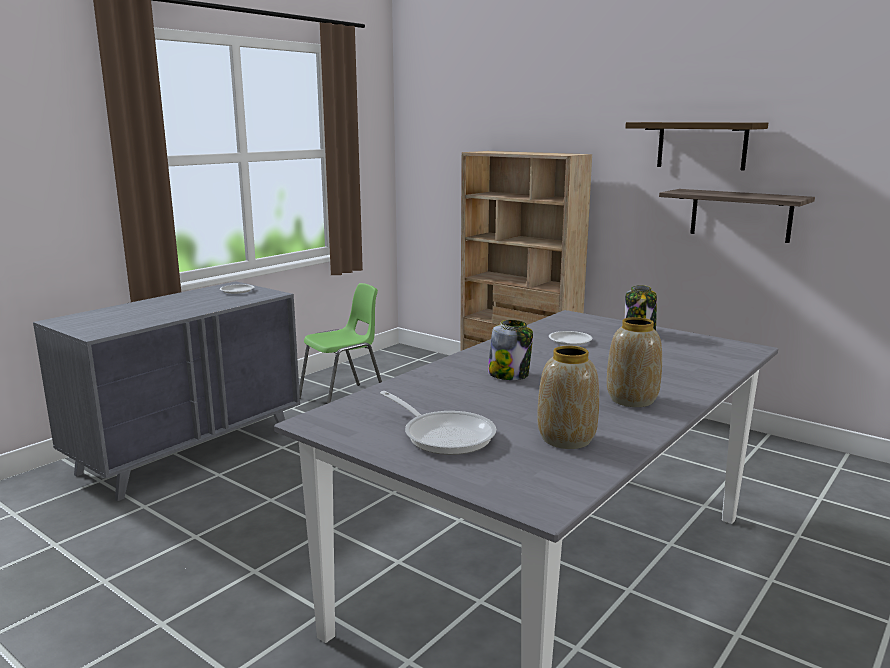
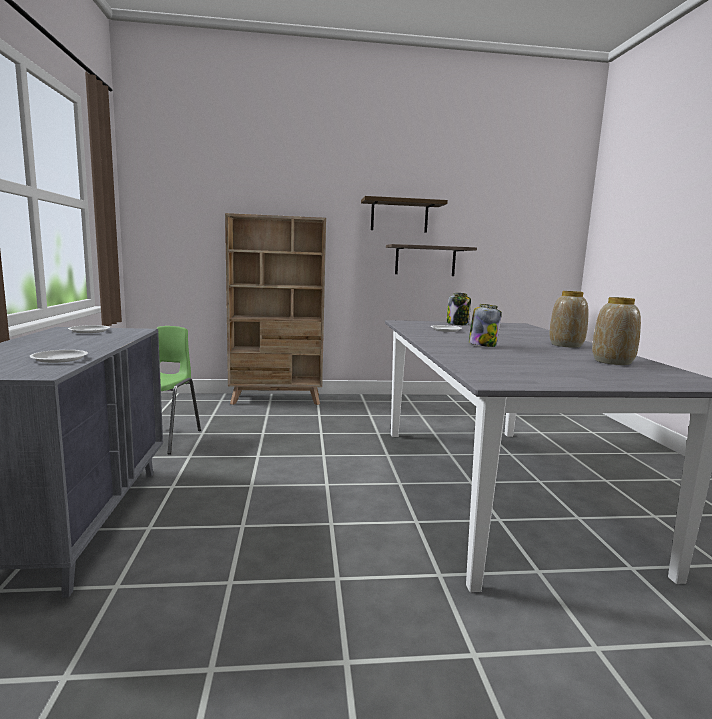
camera: 45 degrees left, 5 degrees down
(138, 321) = (59, 359): none -> white plate
(444, 435) = (572, 371): frying pan -> none

